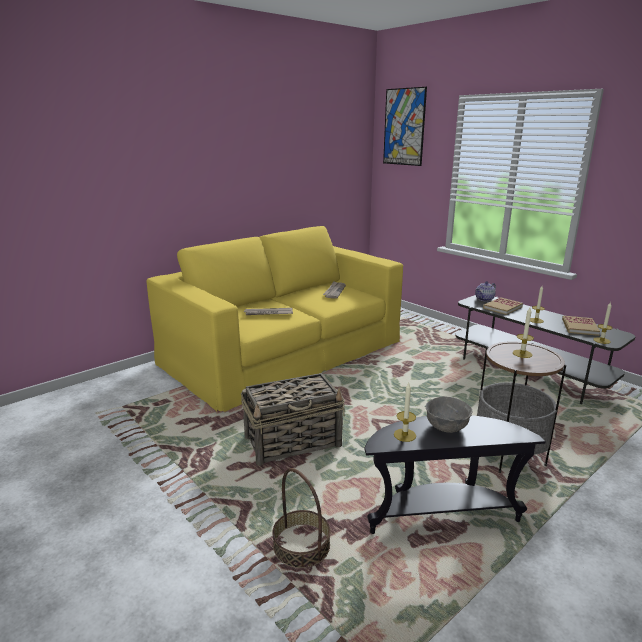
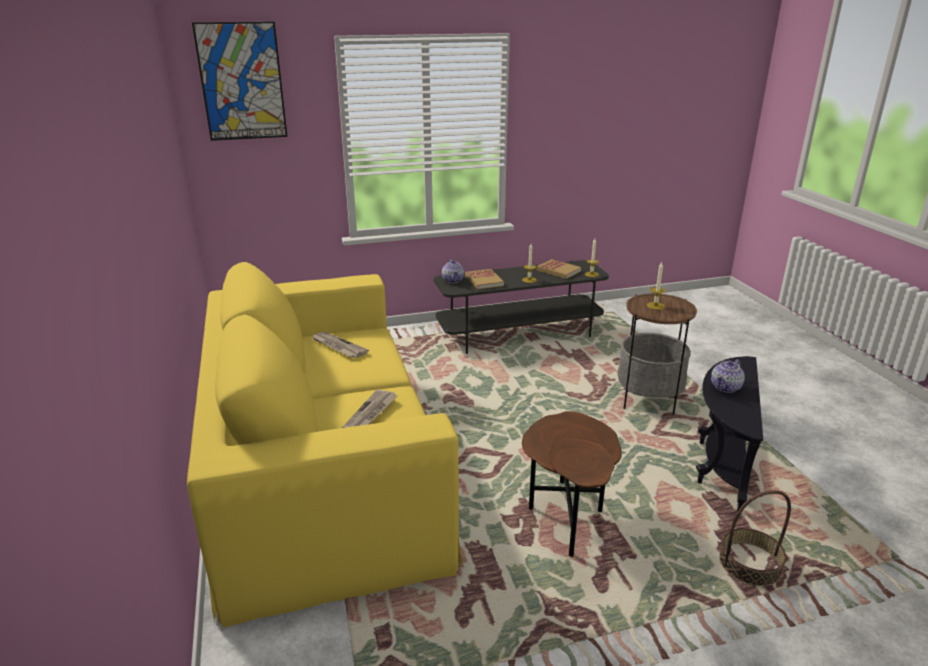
camera: 65 degrees left, 5 degrees up
(294, 441) = (567, 521): basket -> brown side table
(405, 435) = (736, 411): candle -> none
(447, 427) = (726, 387): grey bowl -> teapot

